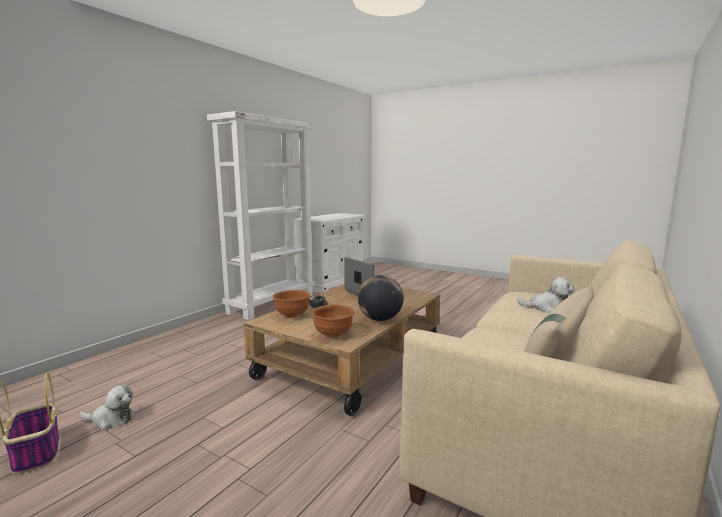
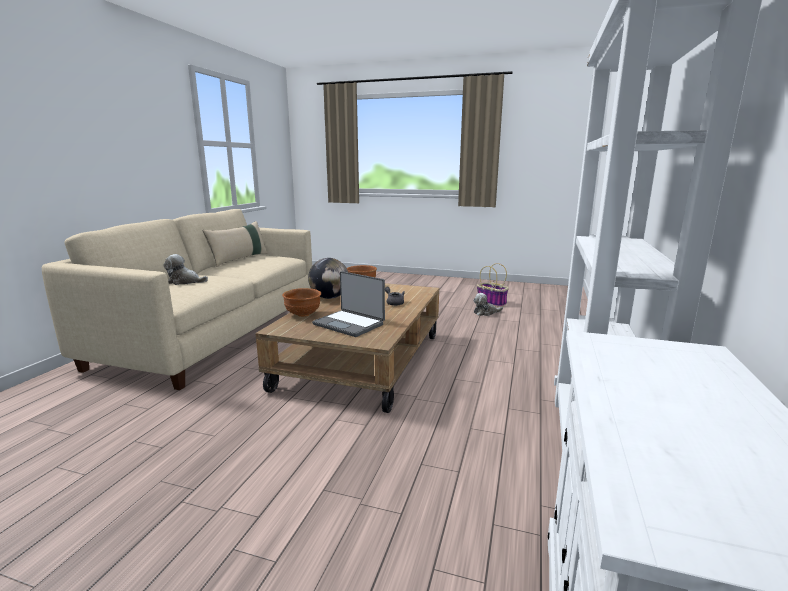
camera: 165 degrees right, 5 degrees up
(292, 315) = (409, 294): brown bowl -> brown bowl (303, 315)

